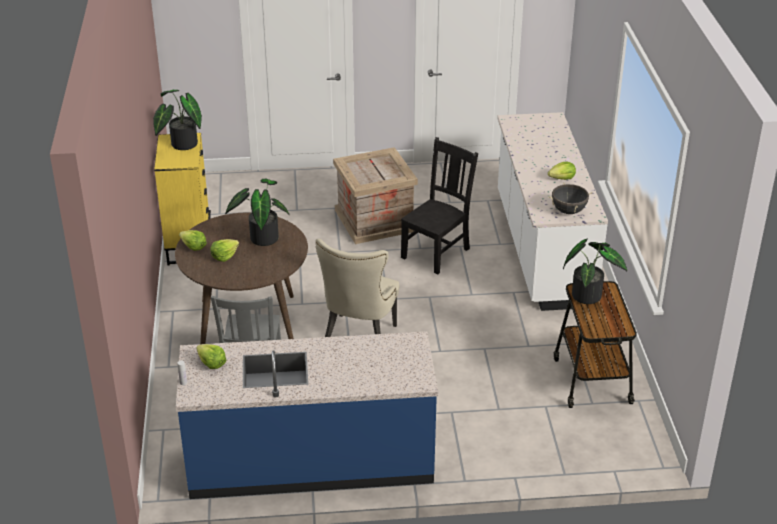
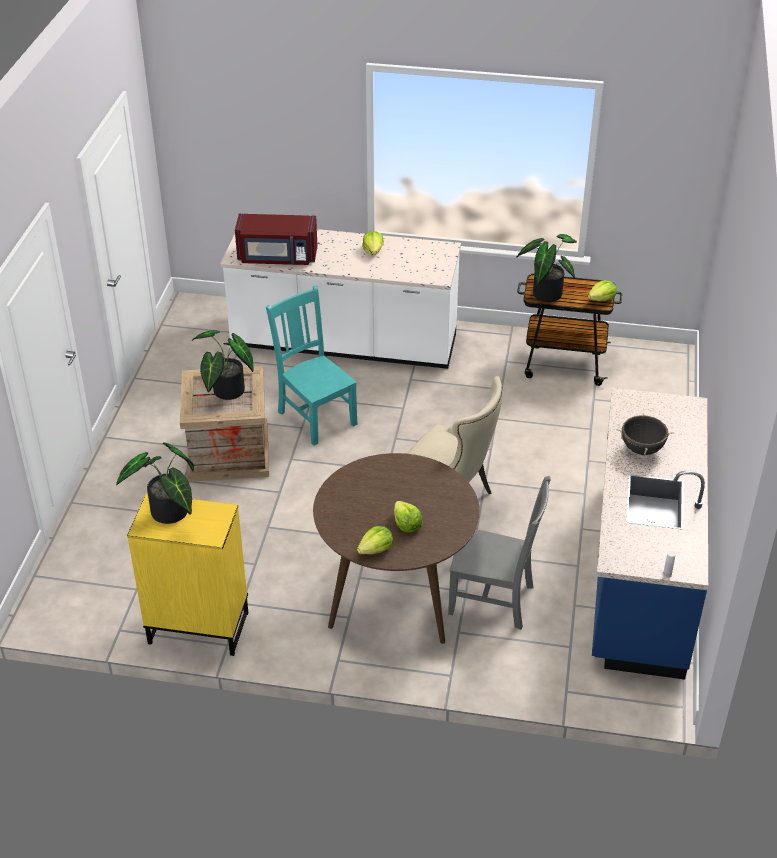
camera: 75 degrees left, 5 degrees up
(211, 363) = (636, 548): lettuce -> lettuce (602, 299)
(261, 237) = (378, 488): potted plant -> potted plant (225, 392)
(437, 252) = (315, 416): black chair -> turquoise chair
(522, 137) = (277, 257): none -> red microwave
(568, 211) = (435, 260): black cooking pot -> black cooking pot (642, 449)

